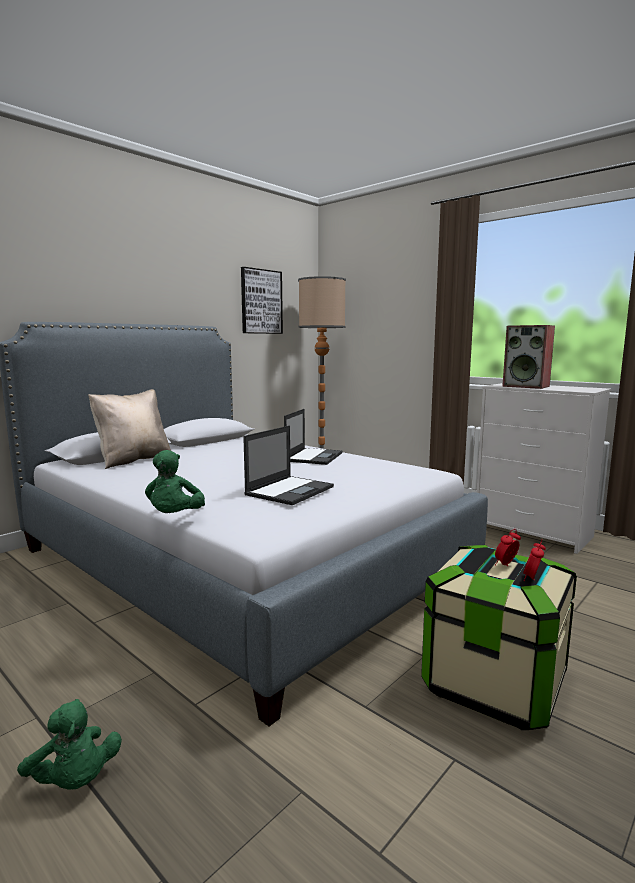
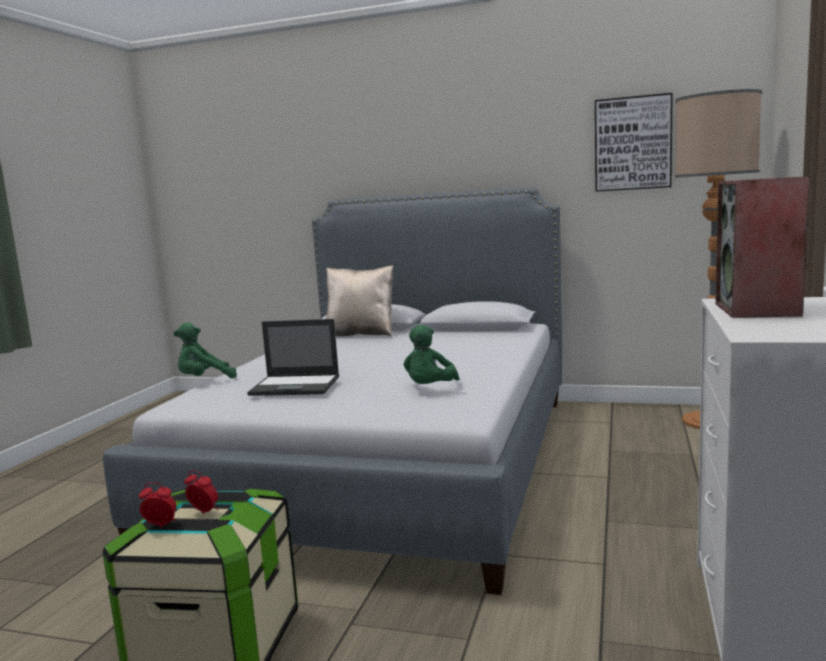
camera: 65 degrees right, 0 degrees up
(74, 781) = (70, 515): green plush toy -> green plush toy (430, 389)
(314, 456) = (461, 366): laptop -> none

